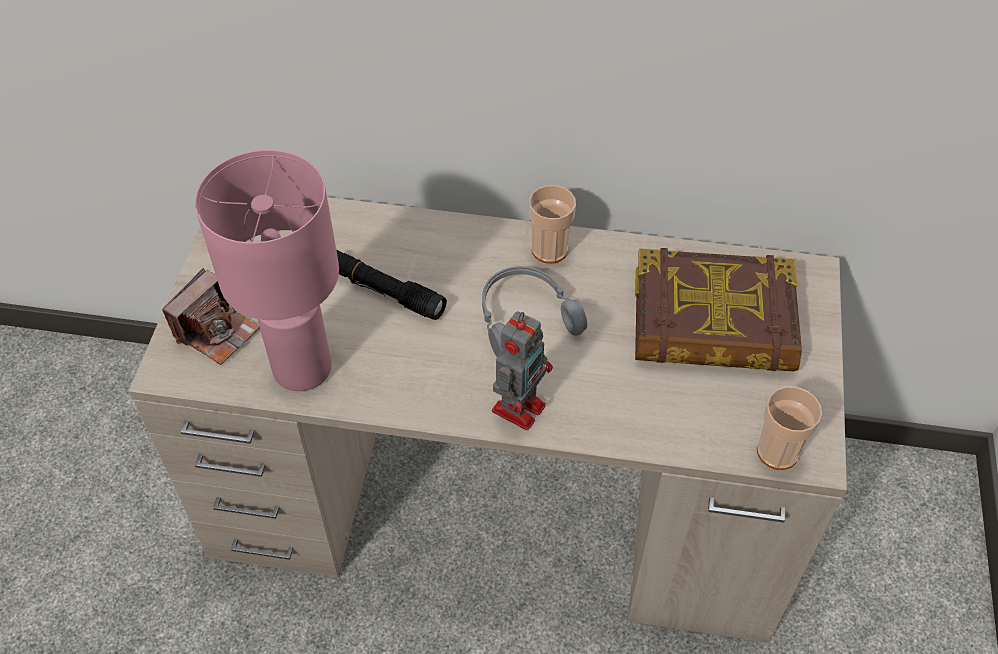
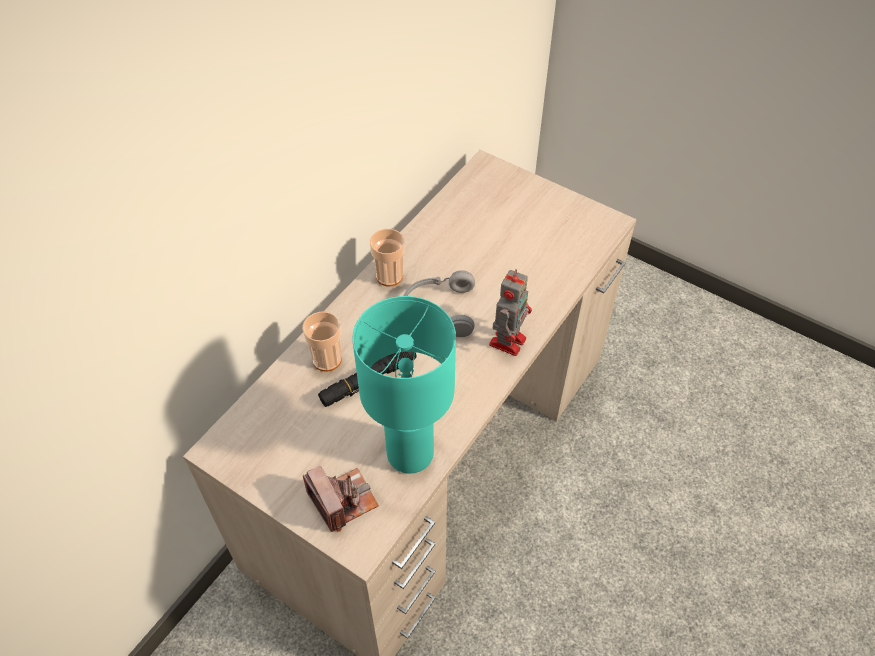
camera: 65 degrees left, 0 degrees up
(304, 367) = (409, 452): pink table lamp -> turquoise table lamp
(520, 406) = (508, 340): toy robot -> toy robot turned 60 degrees clockwise
(713, 322) = (495, 223): book -> none
(777, 452) = (600, 235): cup -> cup (327, 359)

